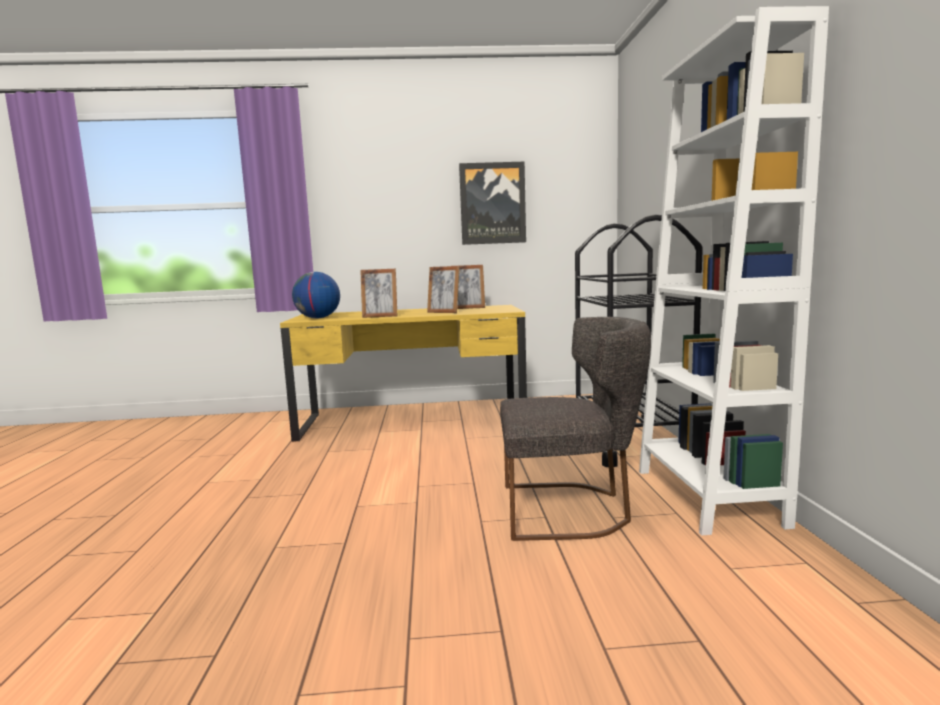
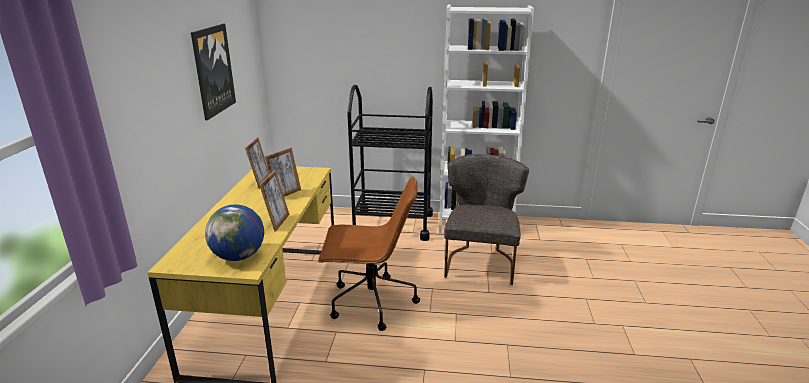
camera: 80 degrees left, 15 degrees up
(429, 455) = (370, 302): none -> brown office chair

